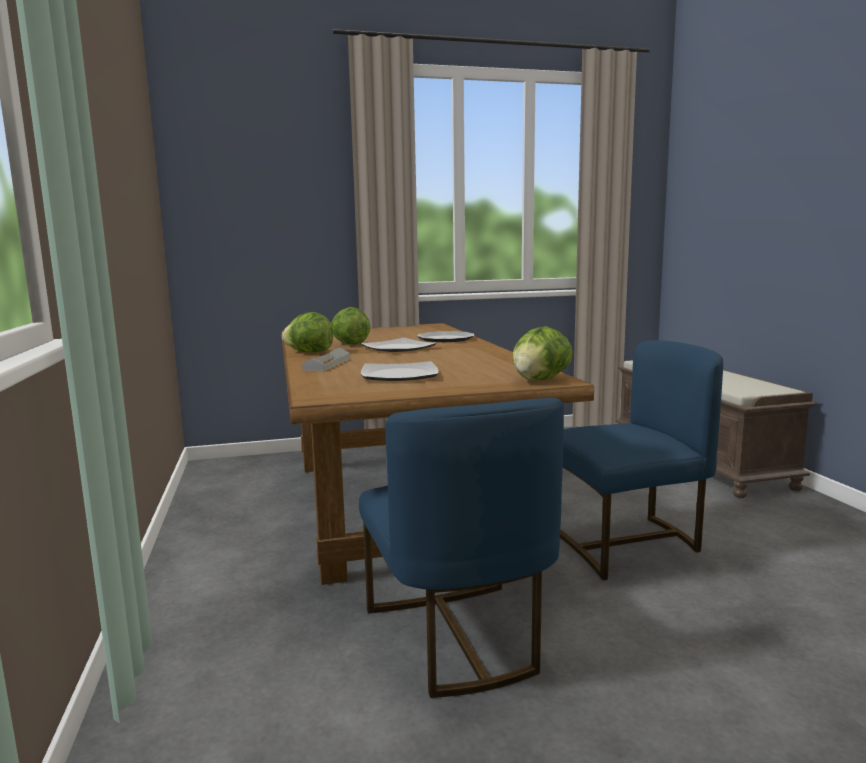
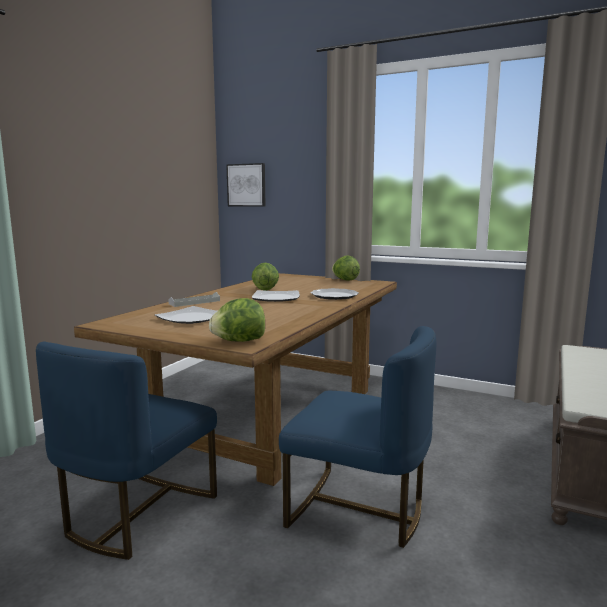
camera: 40 degrees right, 0 degrees up
(217, 208) = (246, 185): none -> picture
(309, 352) = (222, 292): lettuce -> lettuce (345, 280)

